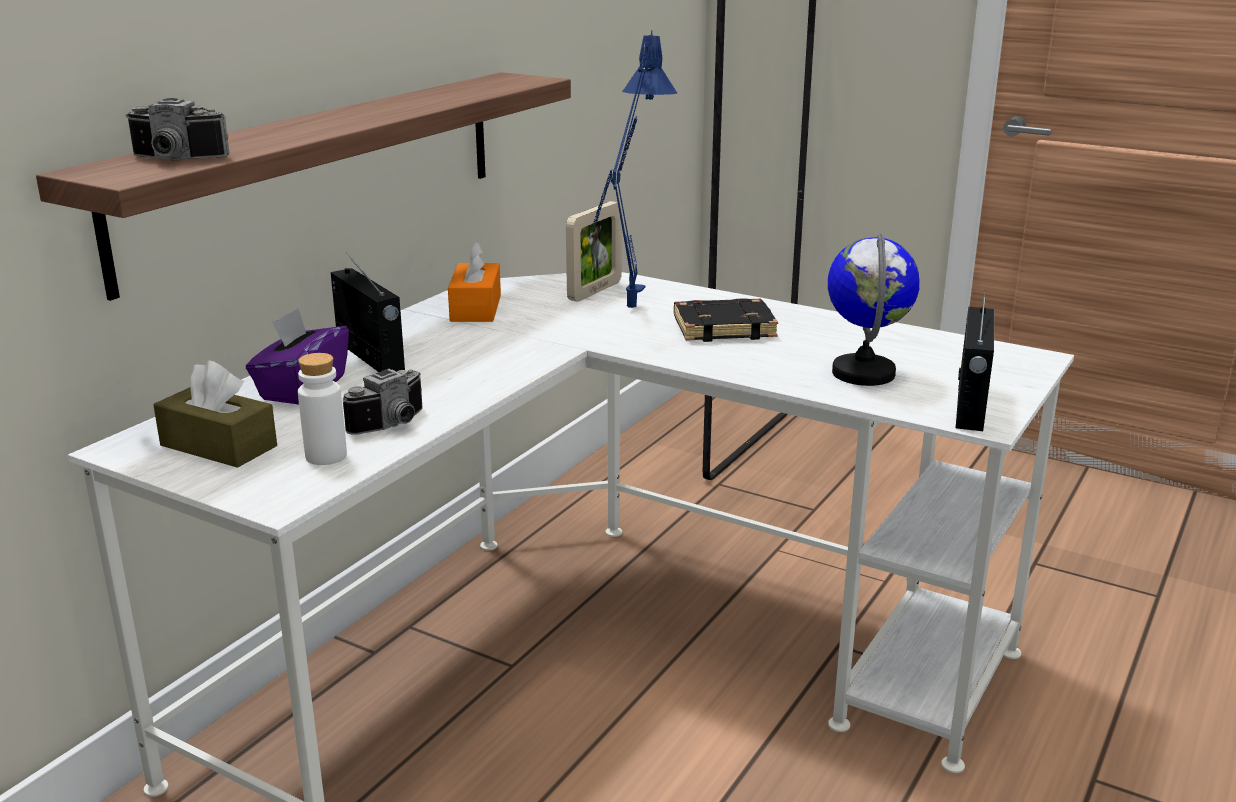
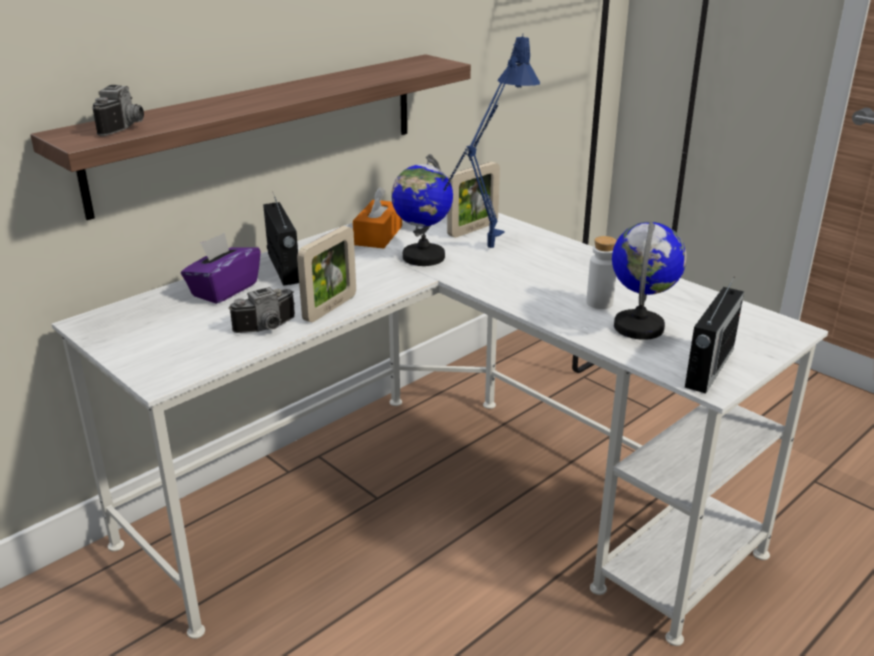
camera: 15 degrees right, 5 degrees up
(175, 160) = (126, 127): camera -> camera turned 105 degrees counterclockwise
(218, 446) = (146, 329): brown tissue box -> none
(326, 456) = (209, 348): white bottle -> white bottle (599, 303)
(464, 394) = (330, 308): none -> picture frame
(550, 326) = (423, 257): none -> globe
(724, 327) = (553, 272): black book -> none

